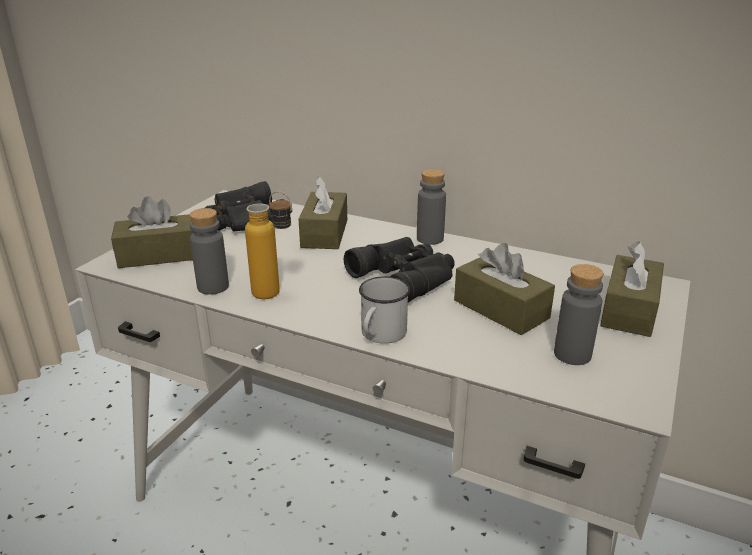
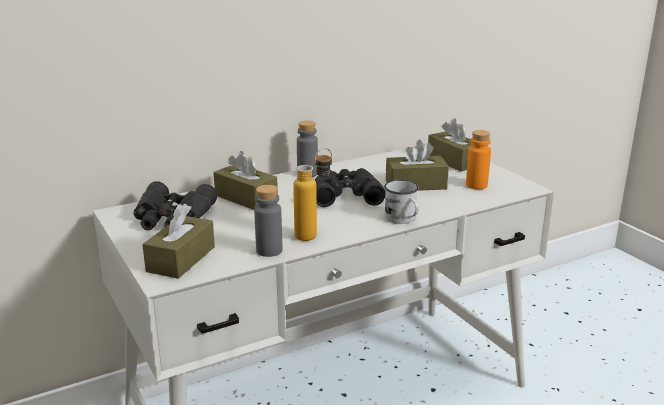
camera: 55 degrees left, 5 degrees down
(572, 354) = (476, 185): grey bottle -> orange bottle

